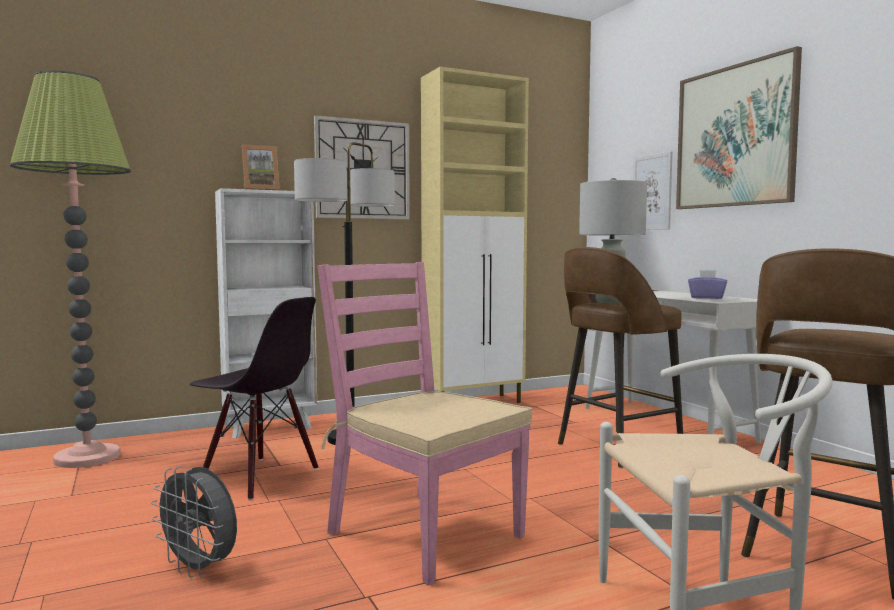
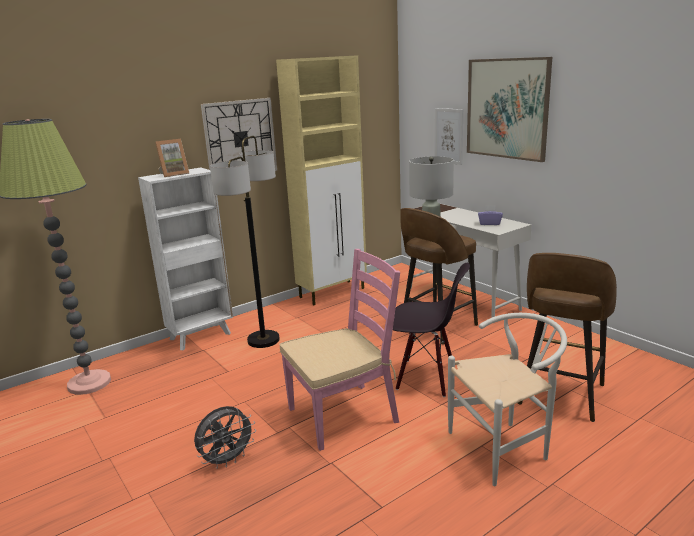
camera: 10 degrees left, 15 degrees up
(200, 569) = (227, 460): grey fan -> grey fan turned 60 degrees counterclockwise
(259, 477) = (220, 384): black chair -> black chair (425, 377)
(423, 534) = (343, 414): pink chair -> pink chair turned 120 degrees clockwise

